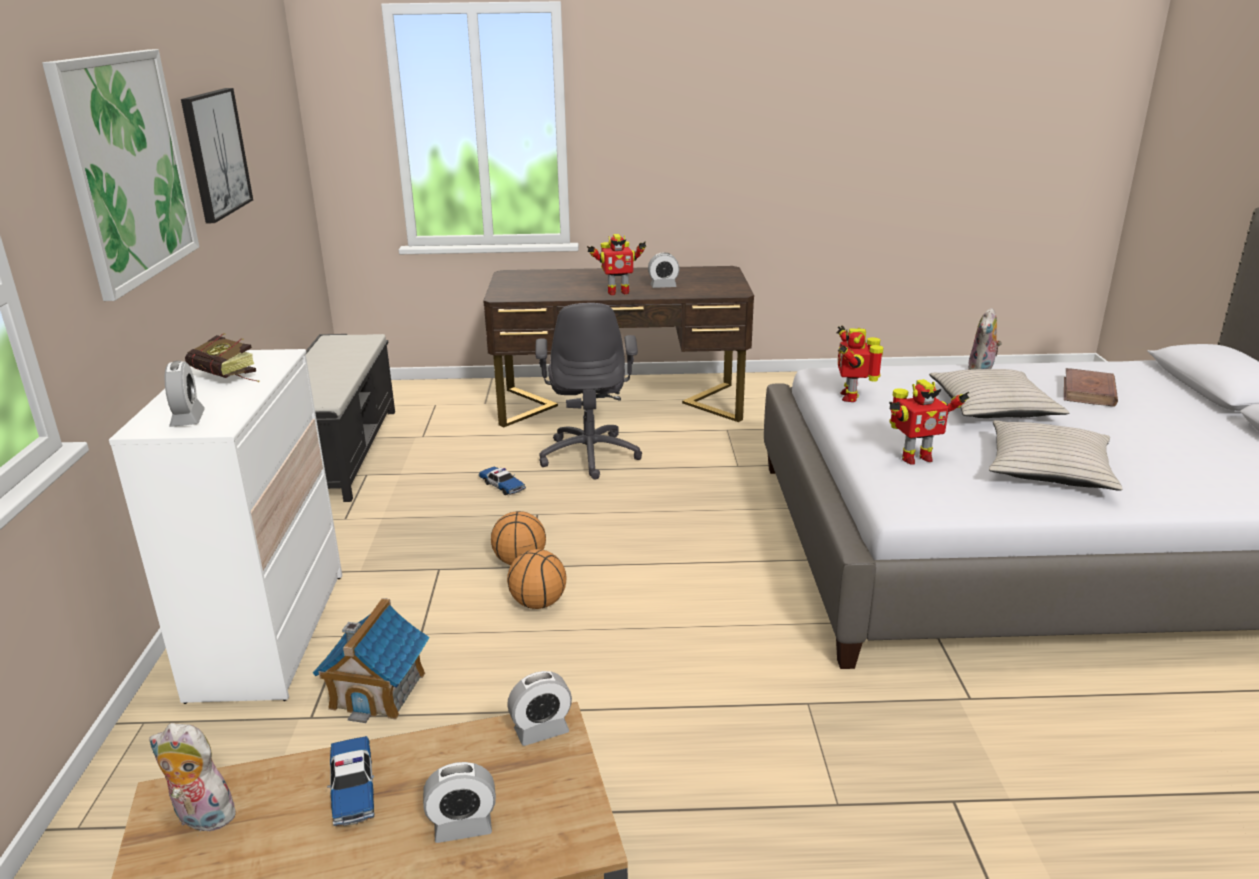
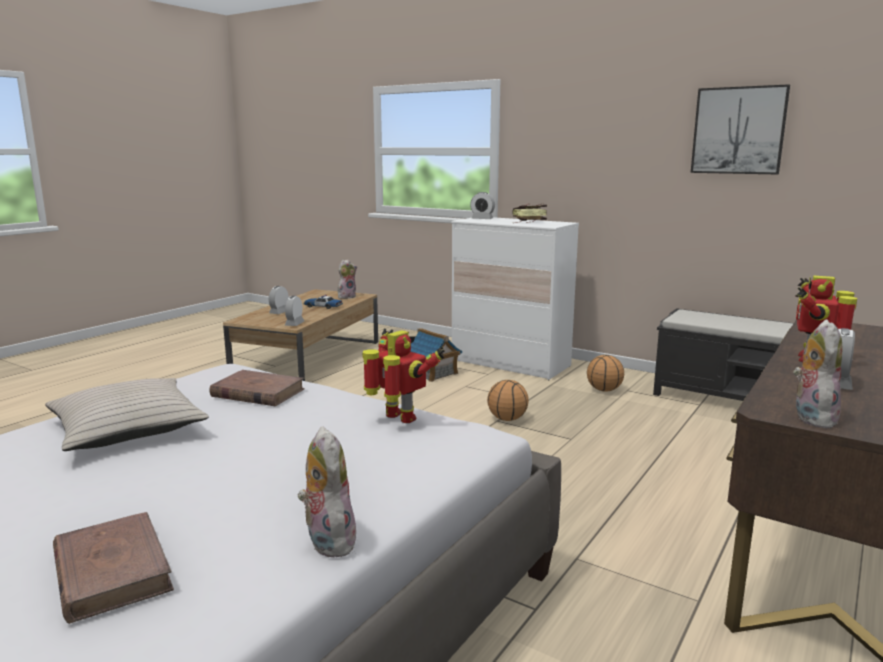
camera: 125 degrees right, 10 degrees down
(126, 168) = (607, 121): picture -> none
(502, 486) = (636, 439): toy car -> none
(538, 603) = (453, 413): basketball -> basketball (604, 390)
(590, 455) = (675, 488): grey office chair -> none
(732, 287) = (811, 417): none -> plush toy
(914, 458) = (257, 393): toy robot -> brown book
(993, 407) = (240, 471): beige pillow -> none

